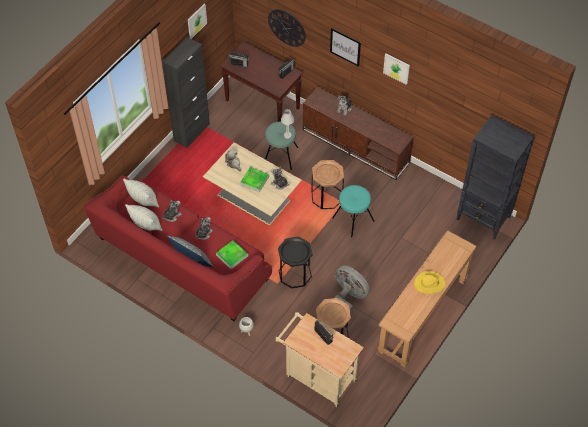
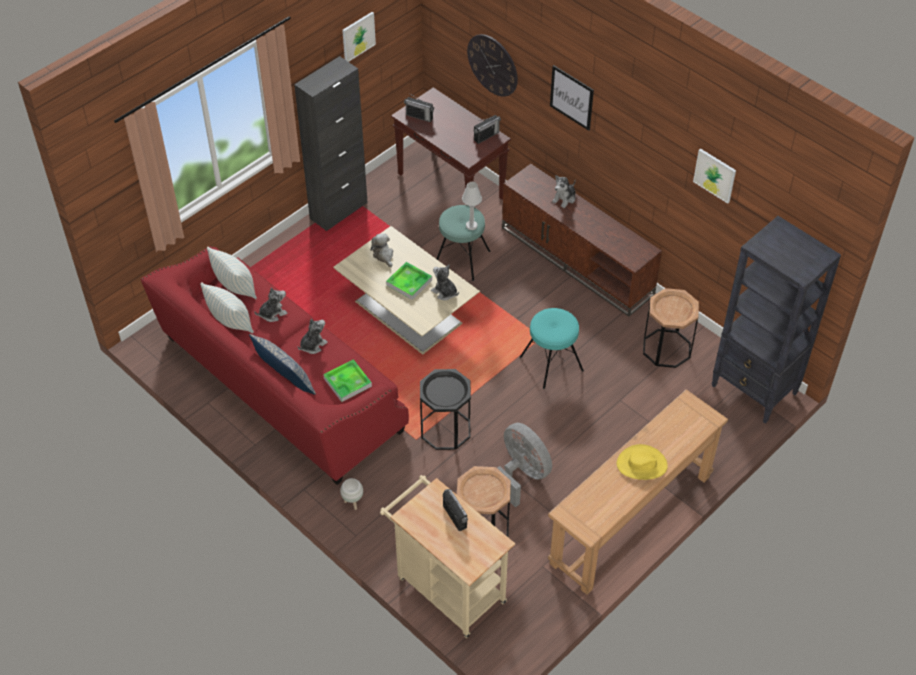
camera: 10 degrees right, 5 degrees down
(326, 197) = (518, 326): brown side table -> brown side table (666, 348)
(396, 68) = (642, 134): picture -> picture (715, 175)

